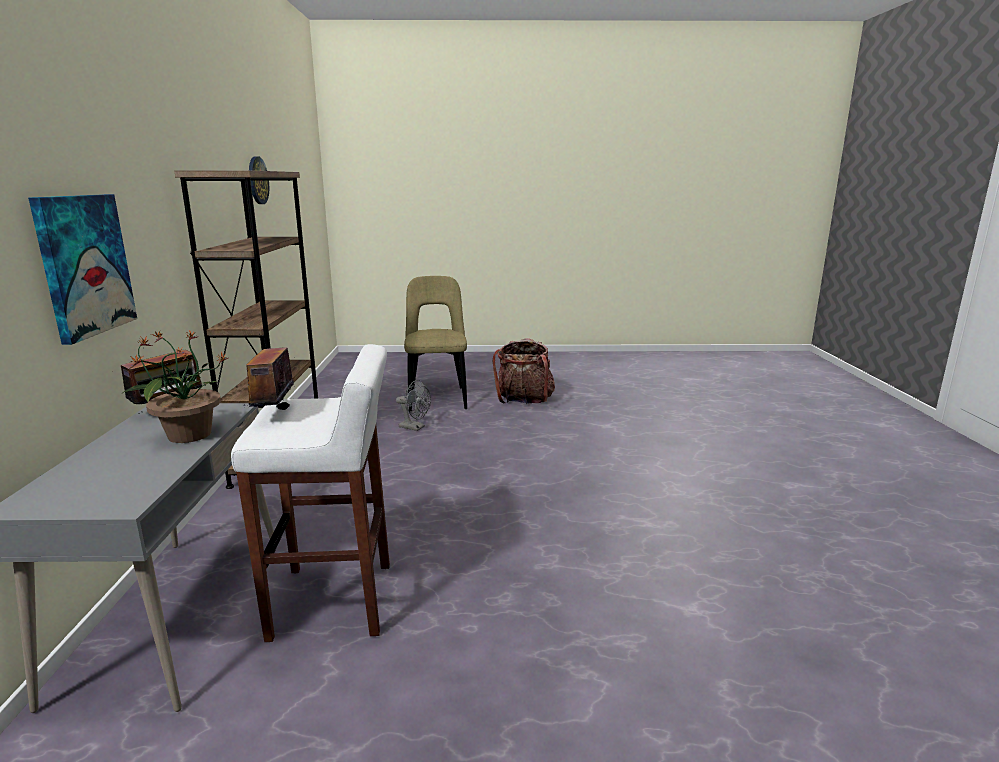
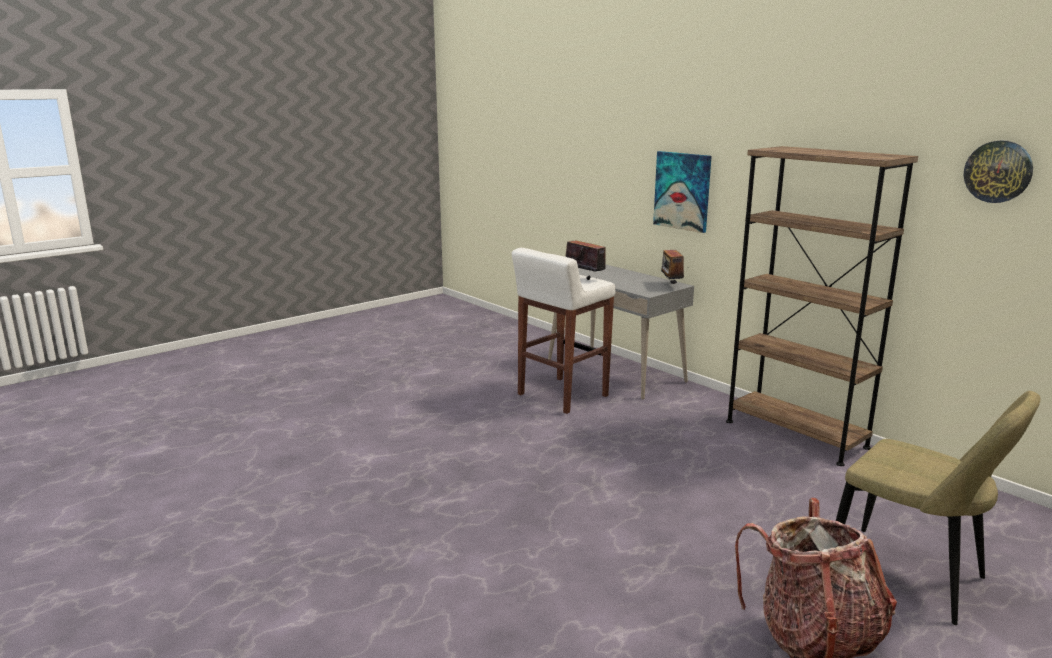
camera: 140 degrees right, 0 degrees up
(188, 435) = (622, 283): potted plant -> none
(415, 427) = (799, 512): grey fan -> none

